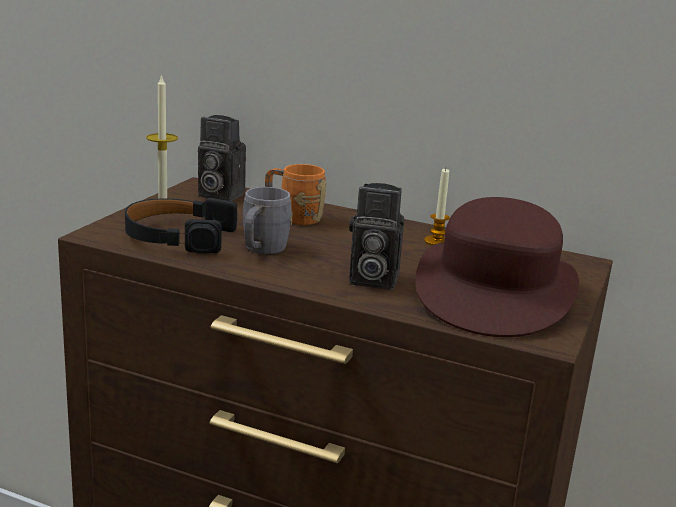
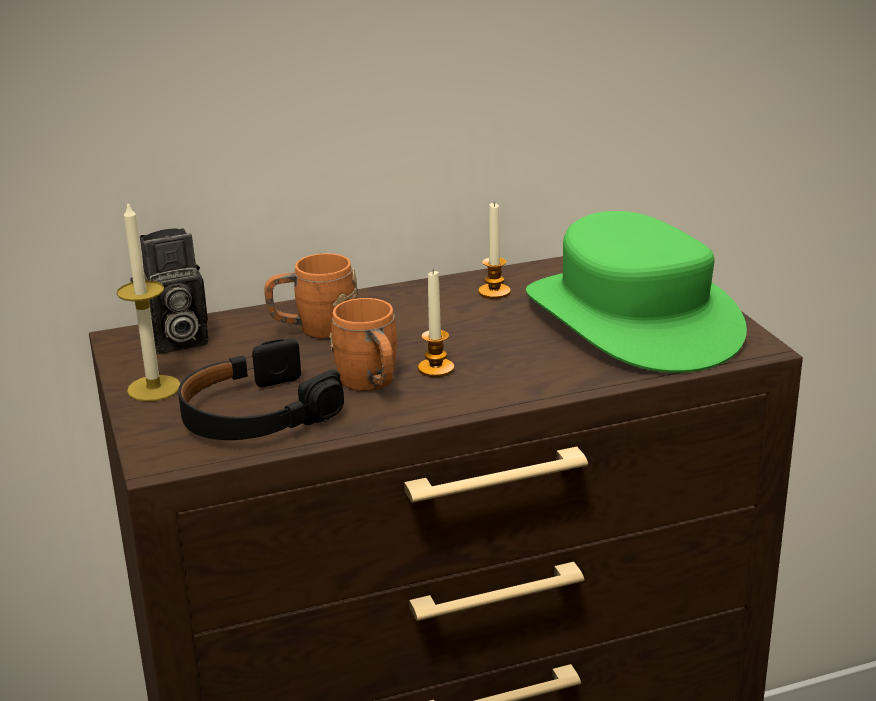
camera: 40 degrees left, 5 degrees up
(261, 251) = (371, 385): grey mug -> orange mug
(312, 259) = (436, 369): none -> candle
(370, 280) = (527, 363): camera -> none
(495, 290) = (633, 319): brown hat -> green hat

